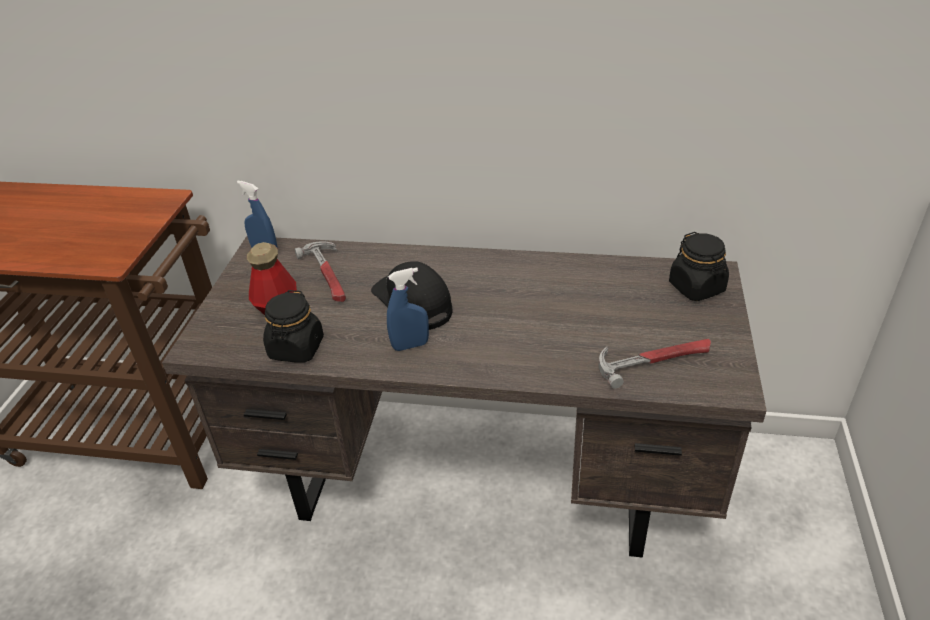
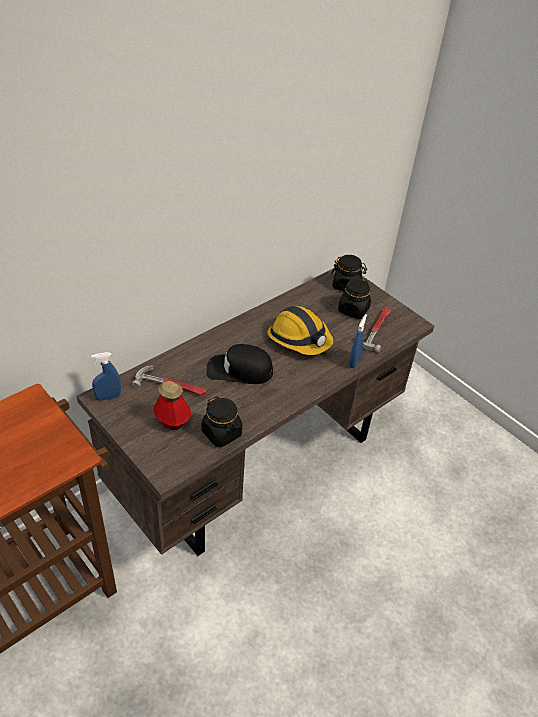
camera: 55 degrees left, 5 degrees up
(410, 345) = (273, 392): blue spray bottle -> blue spray bottle (354, 362)
(532, 311) = (299, 339): none -> hard hat
(659, 320) = (353, 310): none -> black jar

